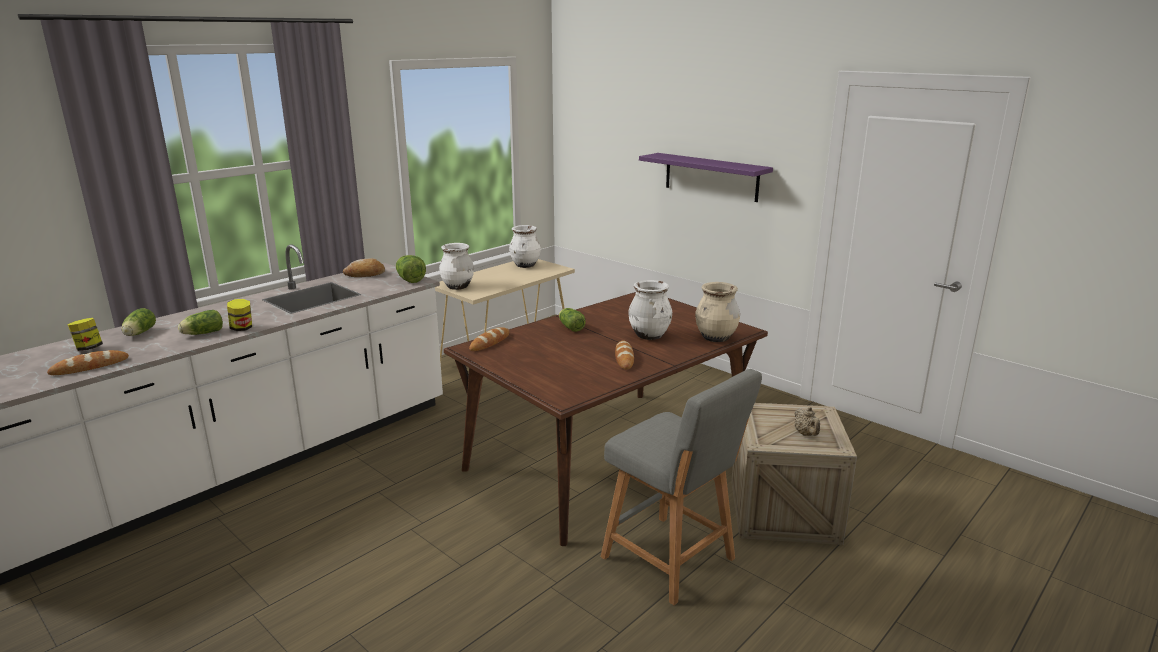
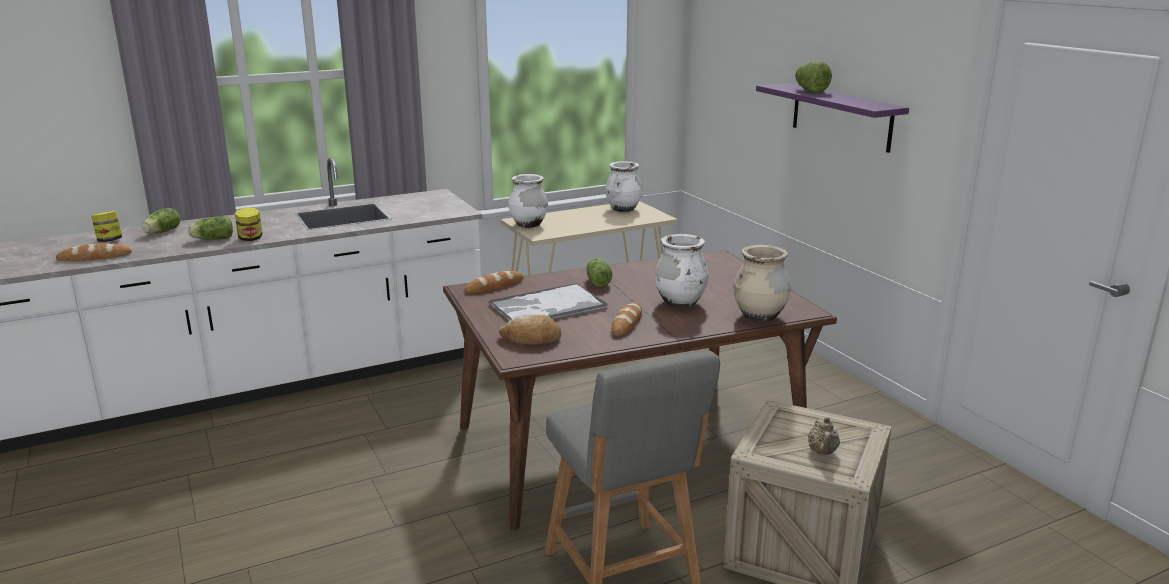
camera: 20 degrees right, 0 degrees up
(365, 274) = (415, 199): bread -> bread (531, 339)
(409, 280) = (453, 209): lettuce -> lettuce (809, 91)
(549, 354) = (547, 307): none -> tray

